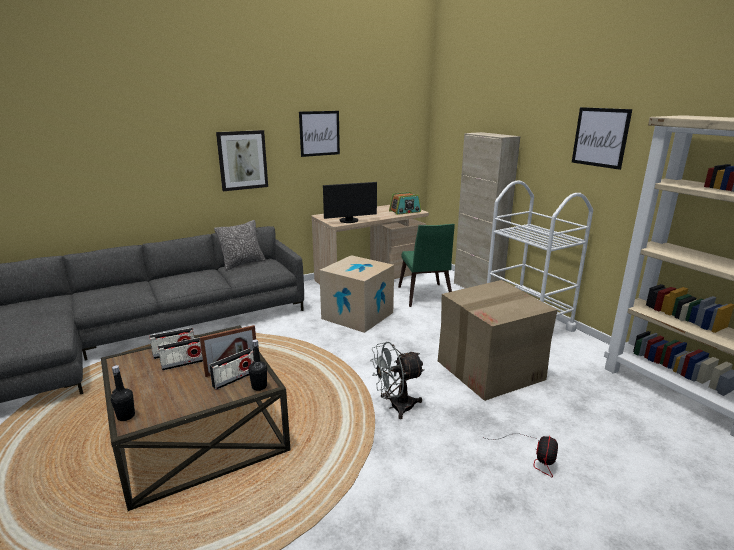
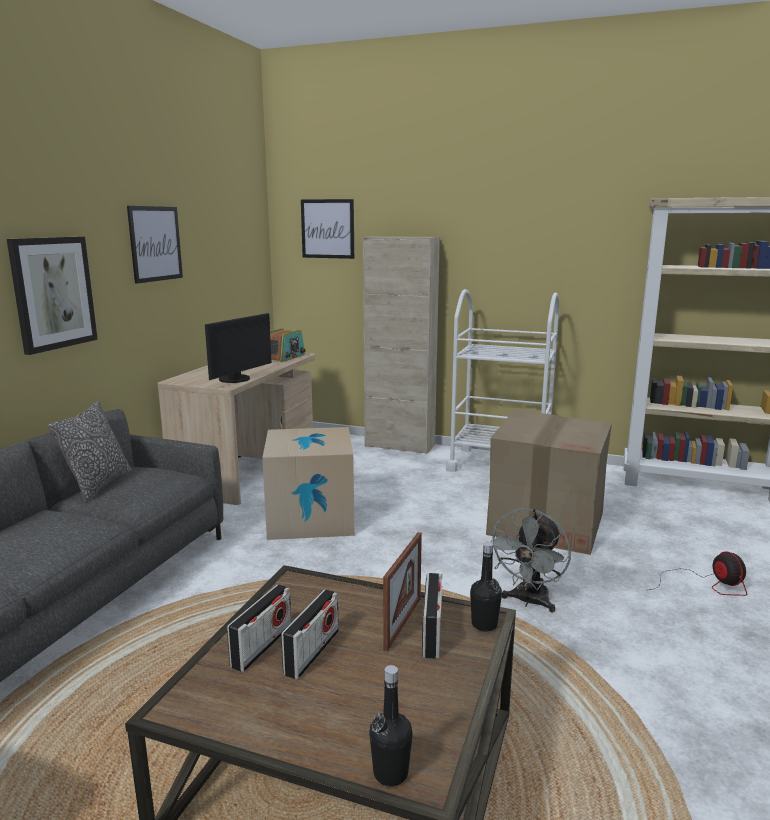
camera: 40 degrees left, 5 degrees down
(425, 297) = (357, 470): green chair -> none
(600, 137) = (553, 230): picture -> picture (327, 229)

